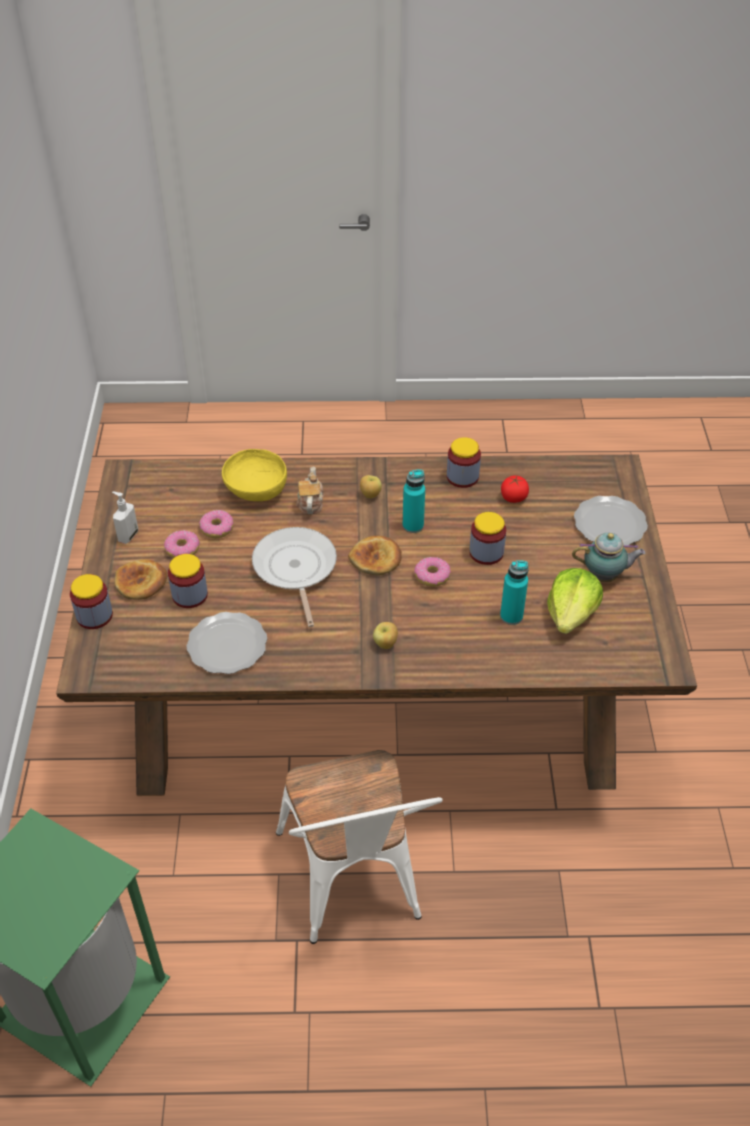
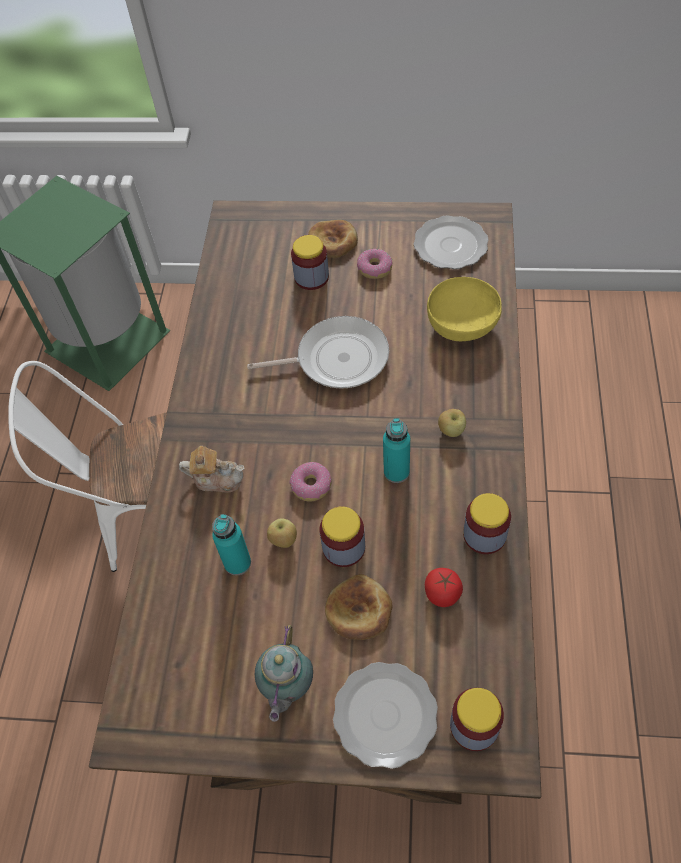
camera: 100 degrees right, 10 degrees up
(94, 616) = (295, 214): jar -> jar (474, 726)
(127, 535) = (397, 227): soap dispenser -> none
(217, 529) = (402, 293): donut -> none
(226, 646) = (242, 307): plate -> plate (449, 244)
(310, 502) = (440, 372): teapot -> teapot (217, 478)
(376, 558) = (345, 432): bread -> bread (359, 610)
(385, 644) = (219, 435): apple -> apple (283, 540)
(571, 614) = (229, 632): lettuce -> none

